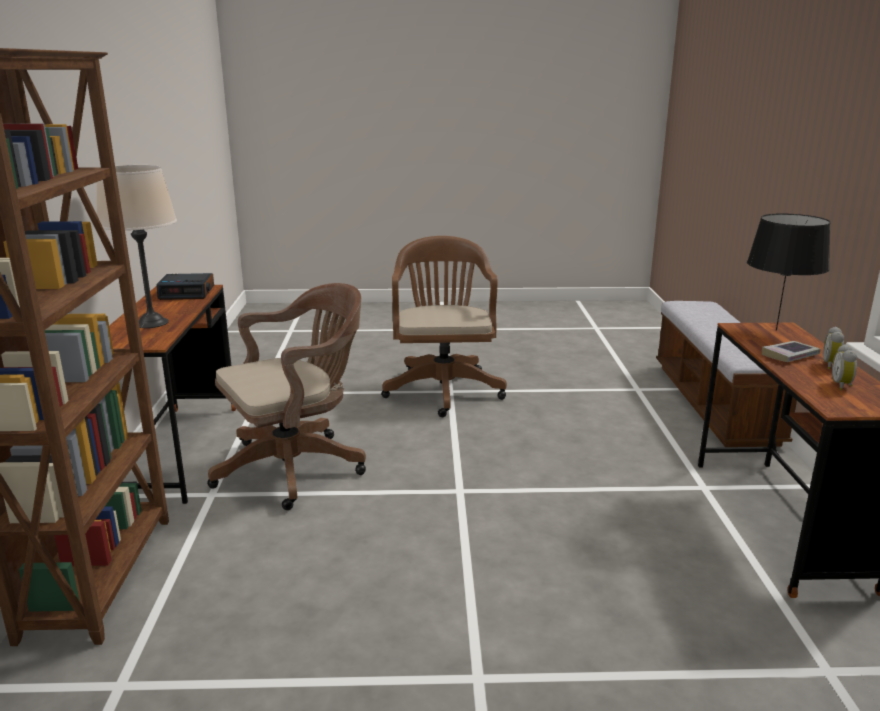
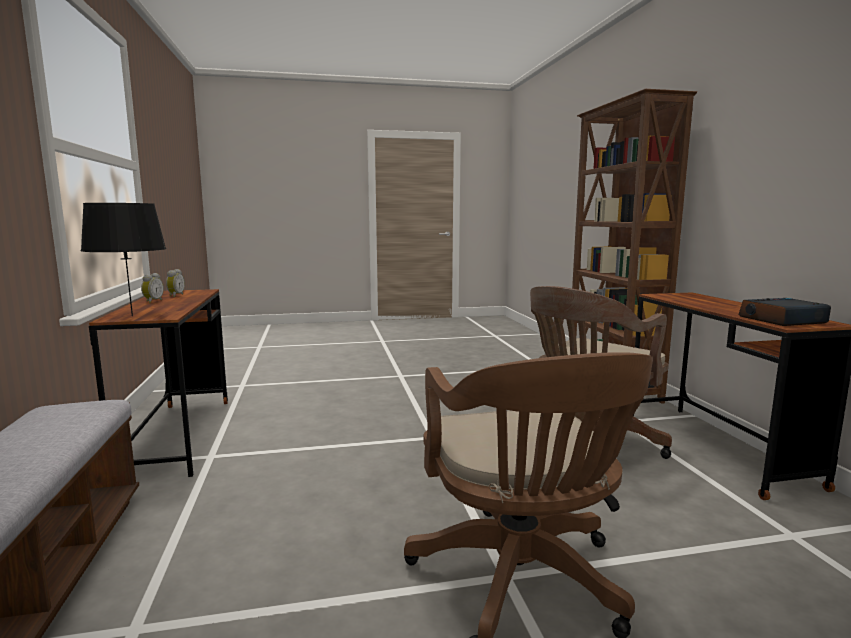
camera: 170 degrees right, 10 degrees down
(151, 323) = (706, 302): beige table lamp -> none
(790, 355) = (170, 304): book -> none

